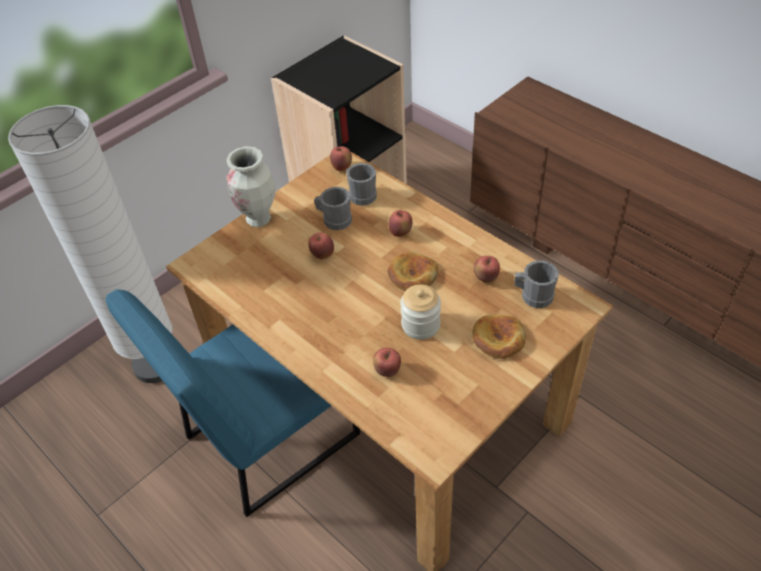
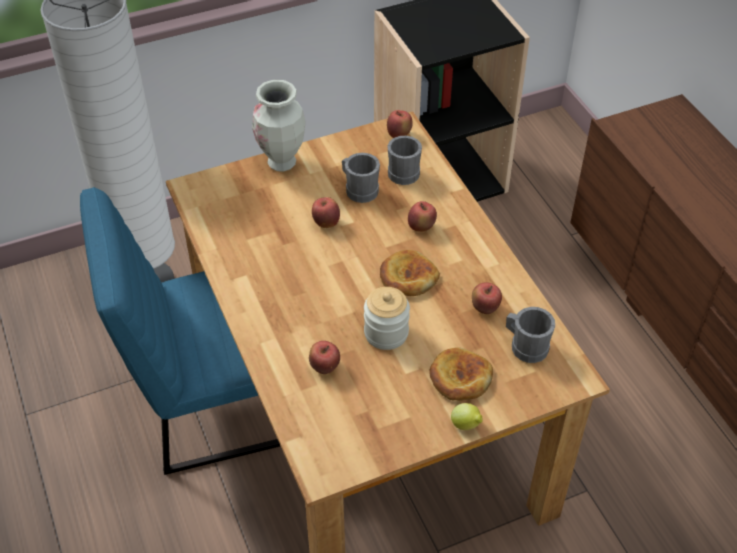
camera: 20 degrees right, 0 degrees up
(525, 374) = (466, 425): none -> lemon

